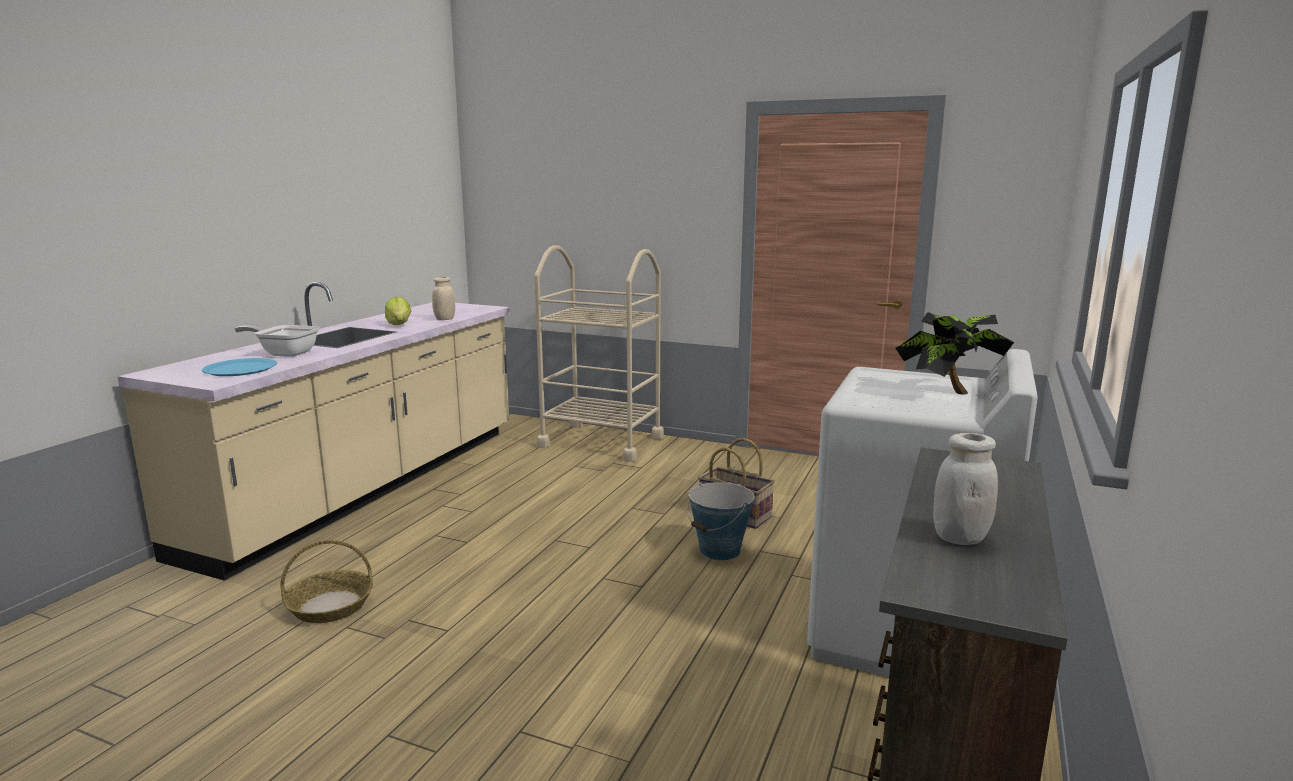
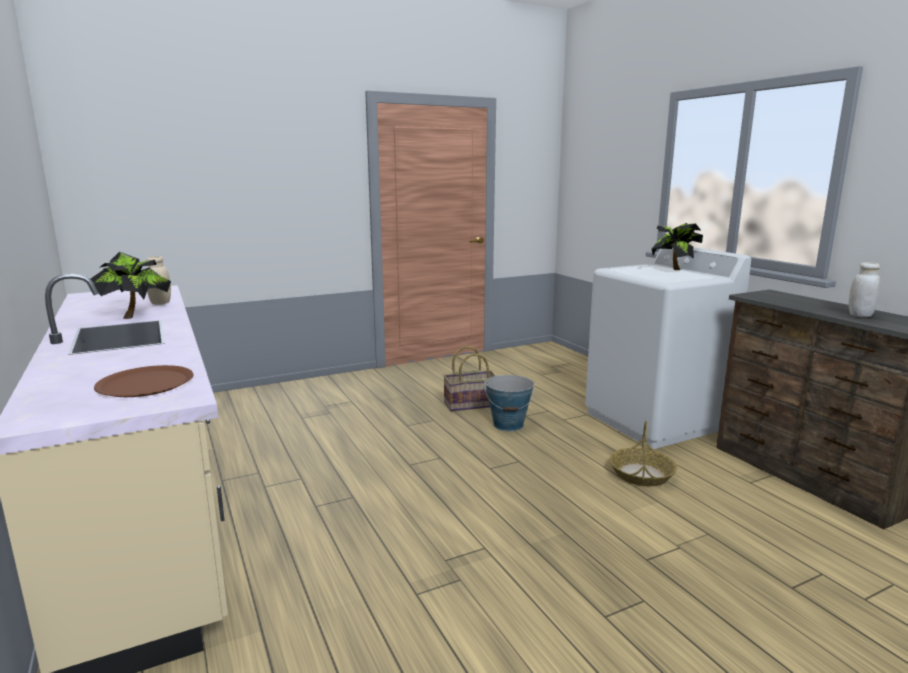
camera: 50 degrees left, 0 degrees up
(240, 369) = (145, 383): blue plate -> brown plate
(285, 353) = (127, 361): frying pan -> none
(329, 606) = (366, 594): basket -> basket (641, 474)
(399, 325) = (135, 315): lettuce -> potted plant
(601, 442) = (280, 396): beige cart -> none

